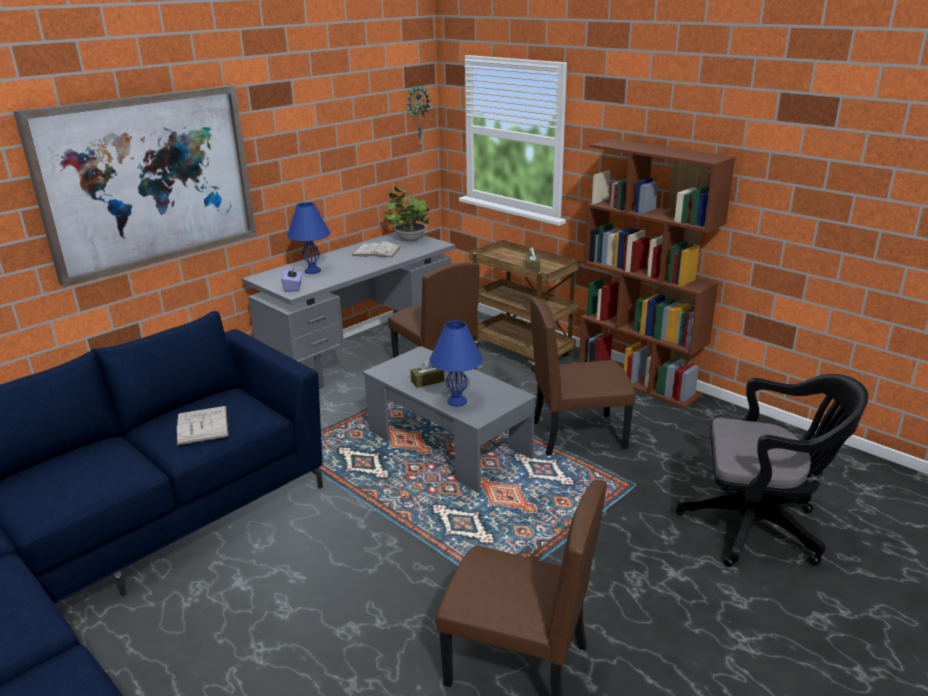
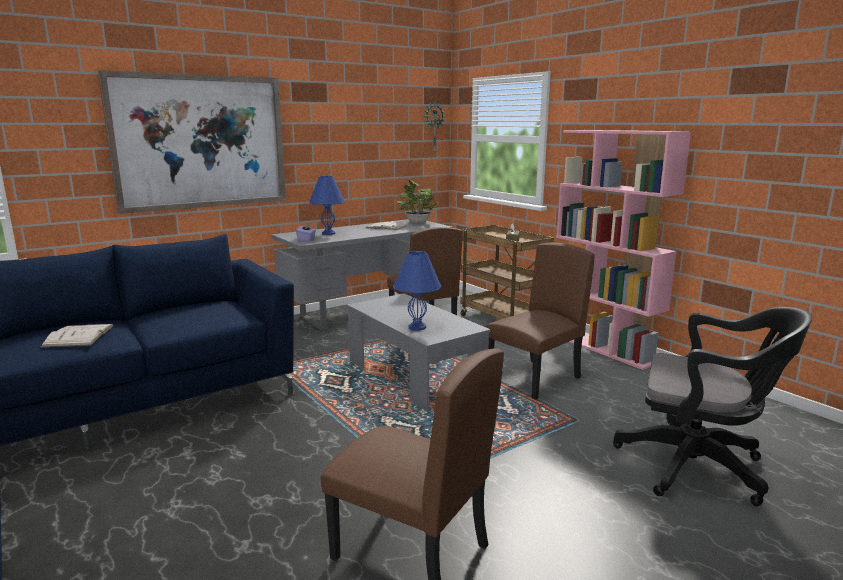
camera: 10 degrees right, 10 degrees down
(202, 425) = (188, 317): white book -> white book (79, 336)
(427, 381) = (398, 313): brown tissue box -> none
(578, 434) = (534, 379): brown chair -> brown chair turned 135 degrees clockwise
(639, 381) = (604, 347): brown bookcase -> pink bookcase

